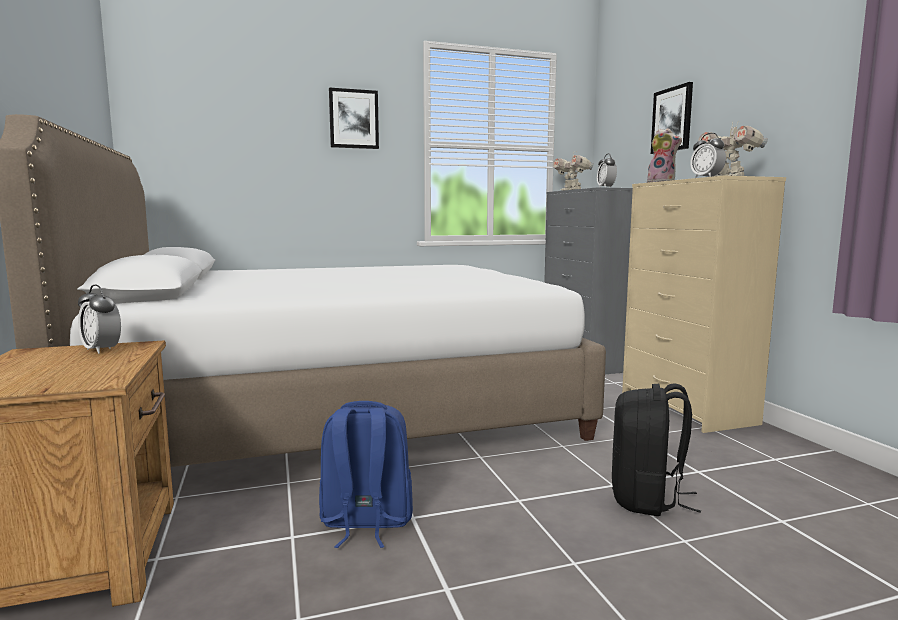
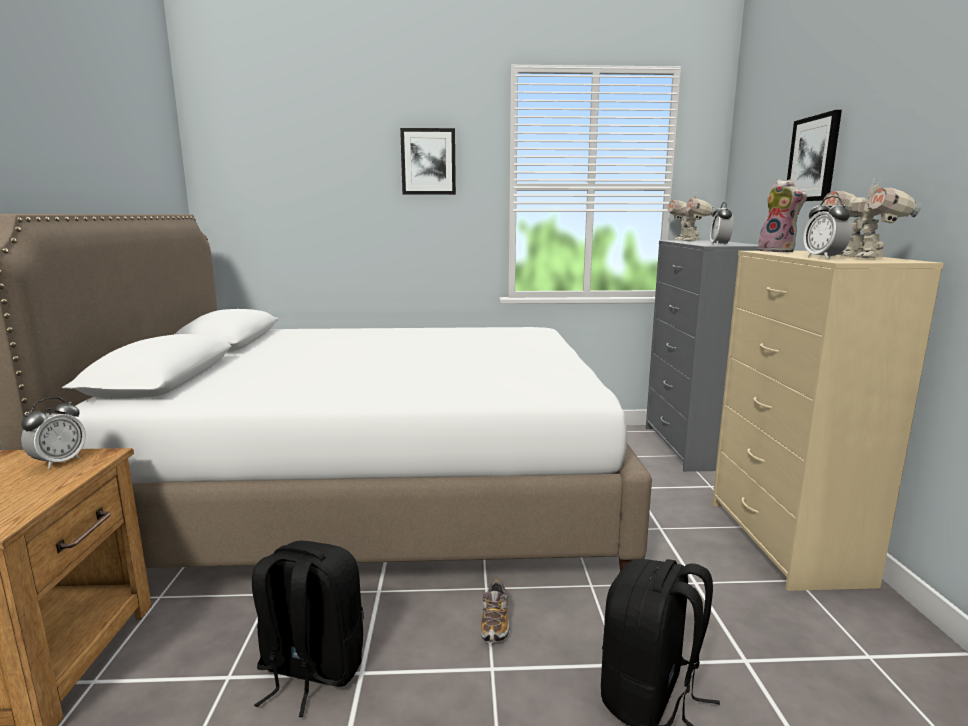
camera: 15 degrees right, 5 degrees up
(102, 350) = (59, 462): alarm clock -> alarm clock turned 120 degrees counterclockwise
(366, 522) = (310, 670): blue backpack -> black backpack
(503, 475) = (495, 624): none -> shoe

